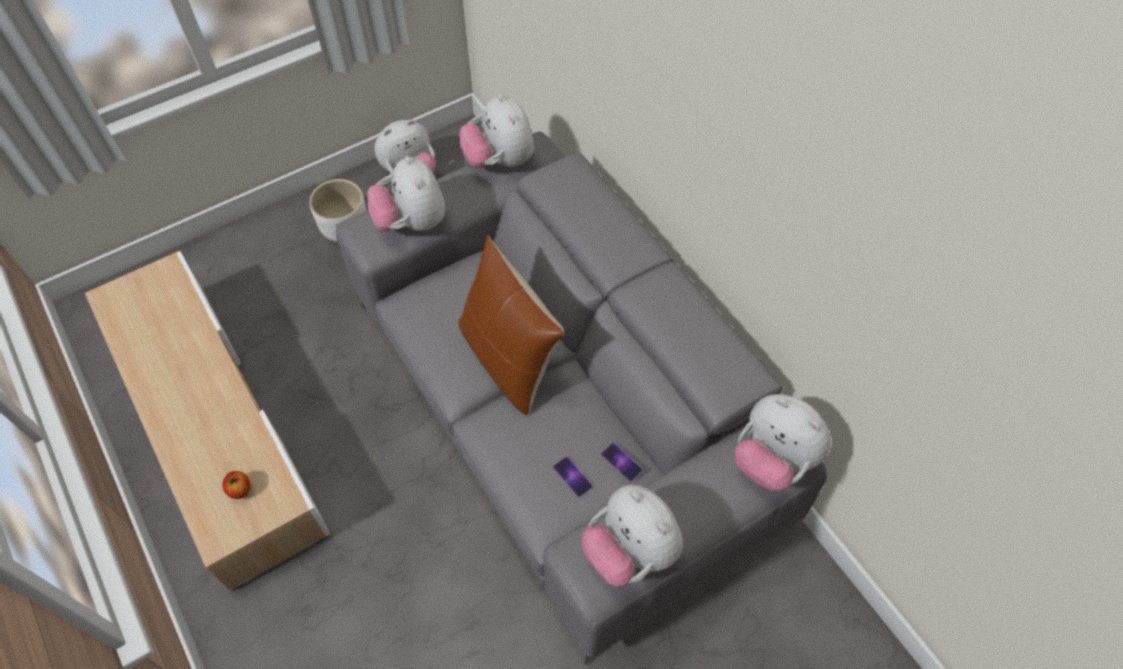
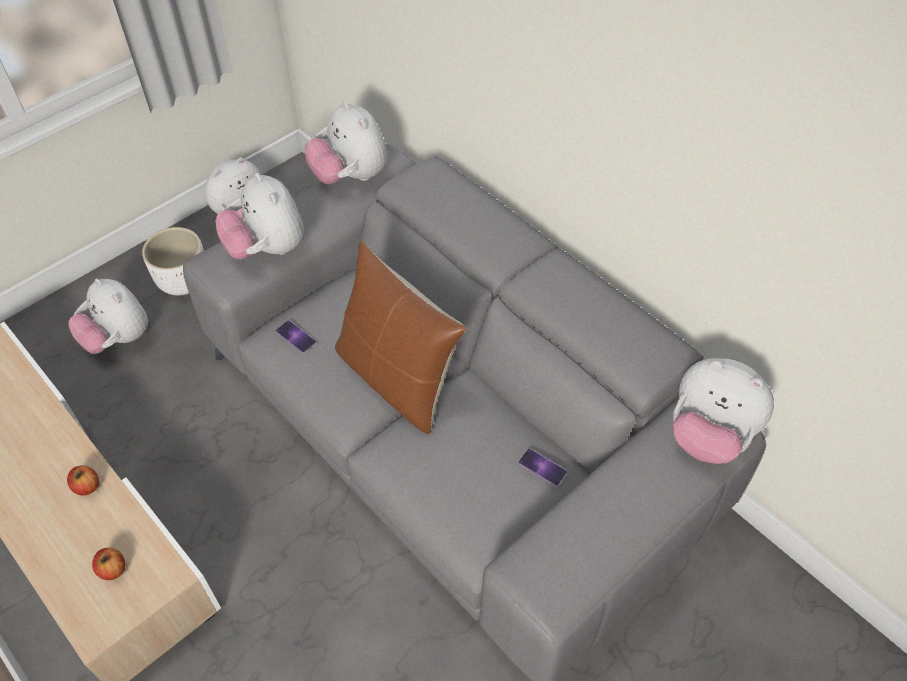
camera: 10 degrees left, 5 degrees down
(229, 413) = (87, 486): none -> apple
(572, 476) = (492, 491): phone -> phone (295, 336)
(630, 551) = (580, 556): plush toy -> plush toy (118, 338)

